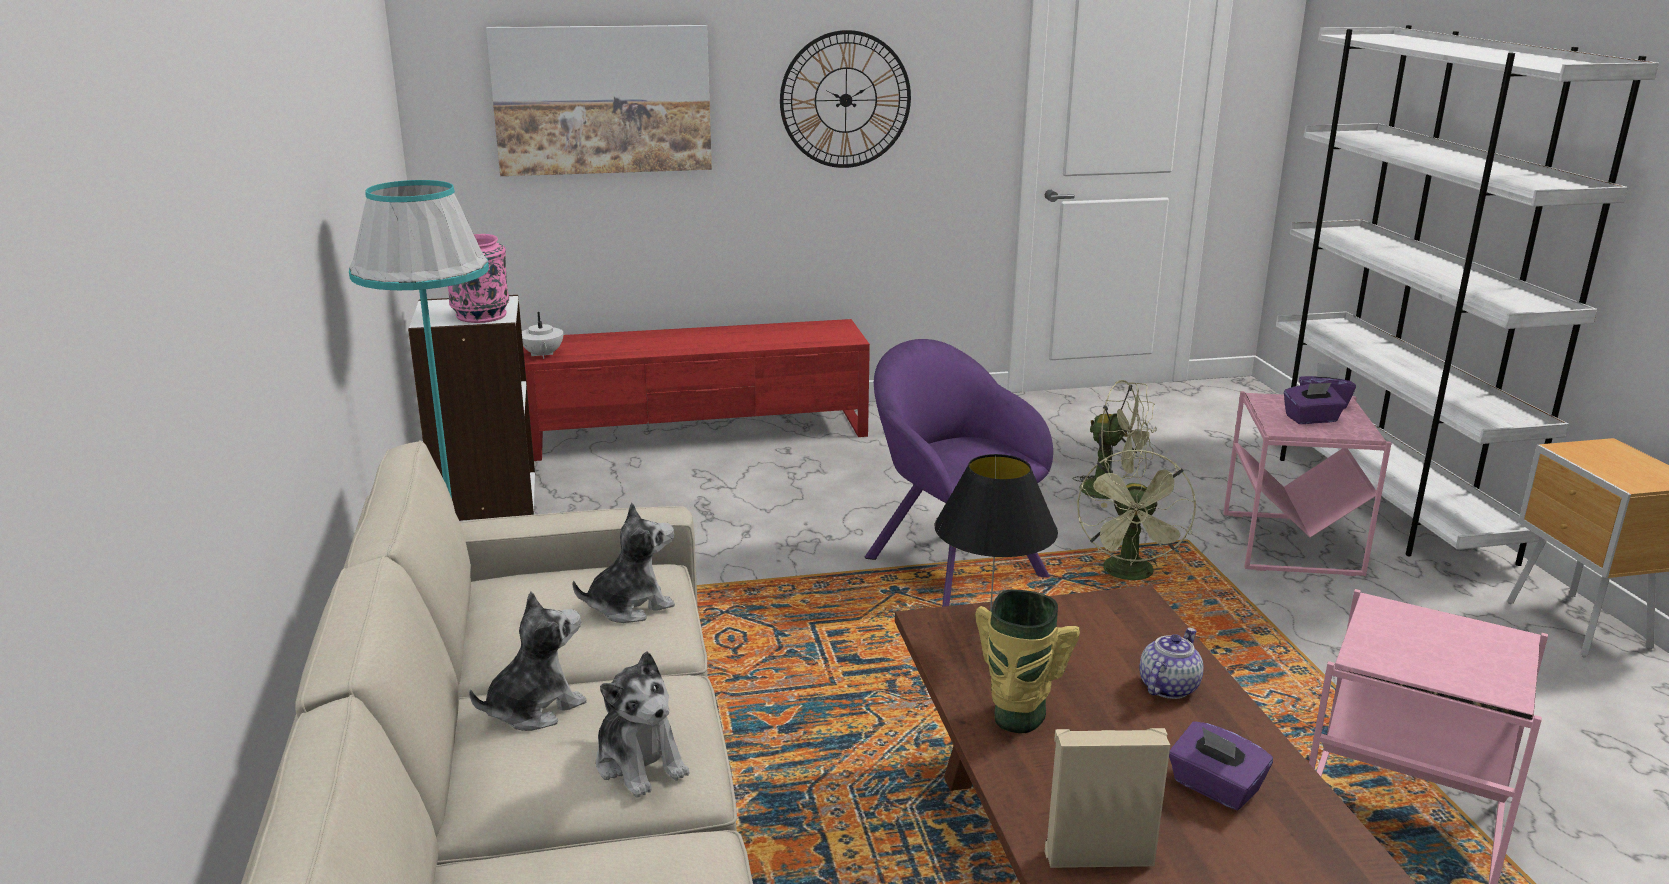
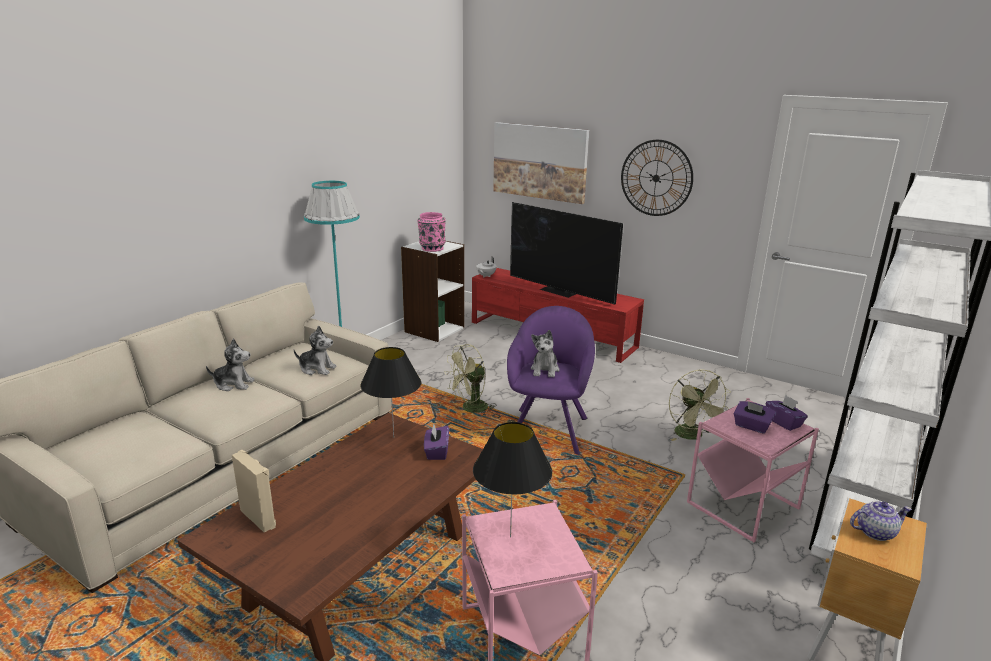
camera: 45 degrees right, 0 degrees up
(640, 763) = (221, 413): plush toy -> plush toy (545, 370)
(715, 342) = (560, 291): none -> television
(1016, 718) = (339, 466): vase -> none
(1130, 576) = (619, 474): green fan -> green fan (470, 409)
(1168, 686) = (409, 489): teapot -> teapot (875, 532)
(1214, 787) = (339, 527): purple tissue box -> purple tissue box (436, 452)
(1418, 653) = (510, 536): none -> black table lamp

